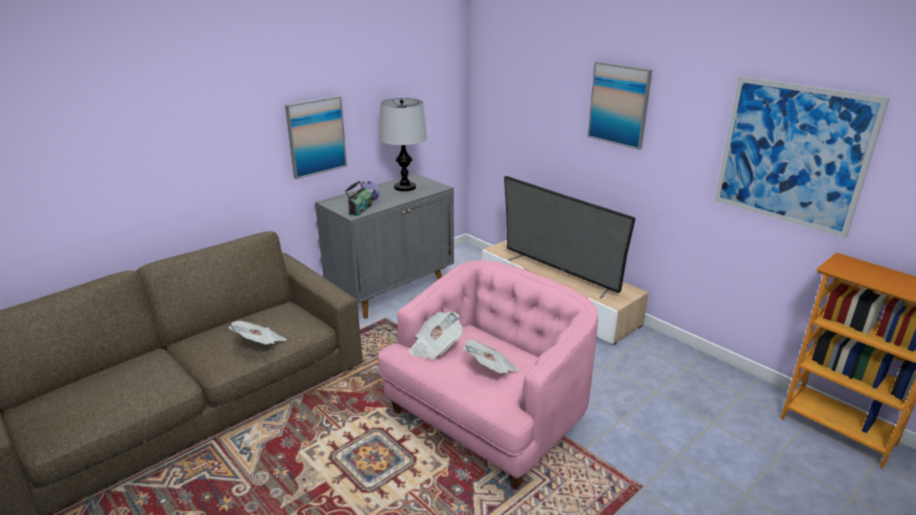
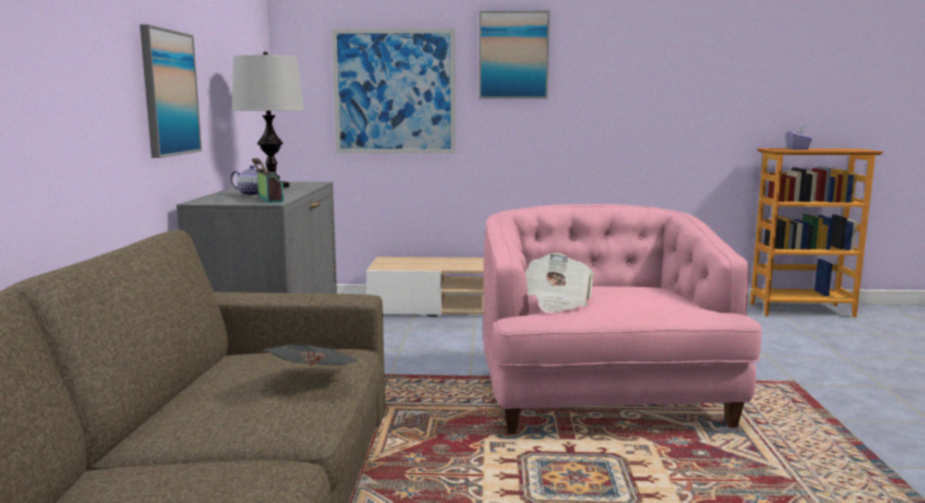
camera: 45 degrees left, 15 degrees down
(491, 369) = (643, 297): newspaper -> none
(559, 273) = (482, 265): television -> none
(792, 155) = (702, 69): picture -> picture (394, 92)
(868, 271) = (798, 149): none -> purple tissue box

